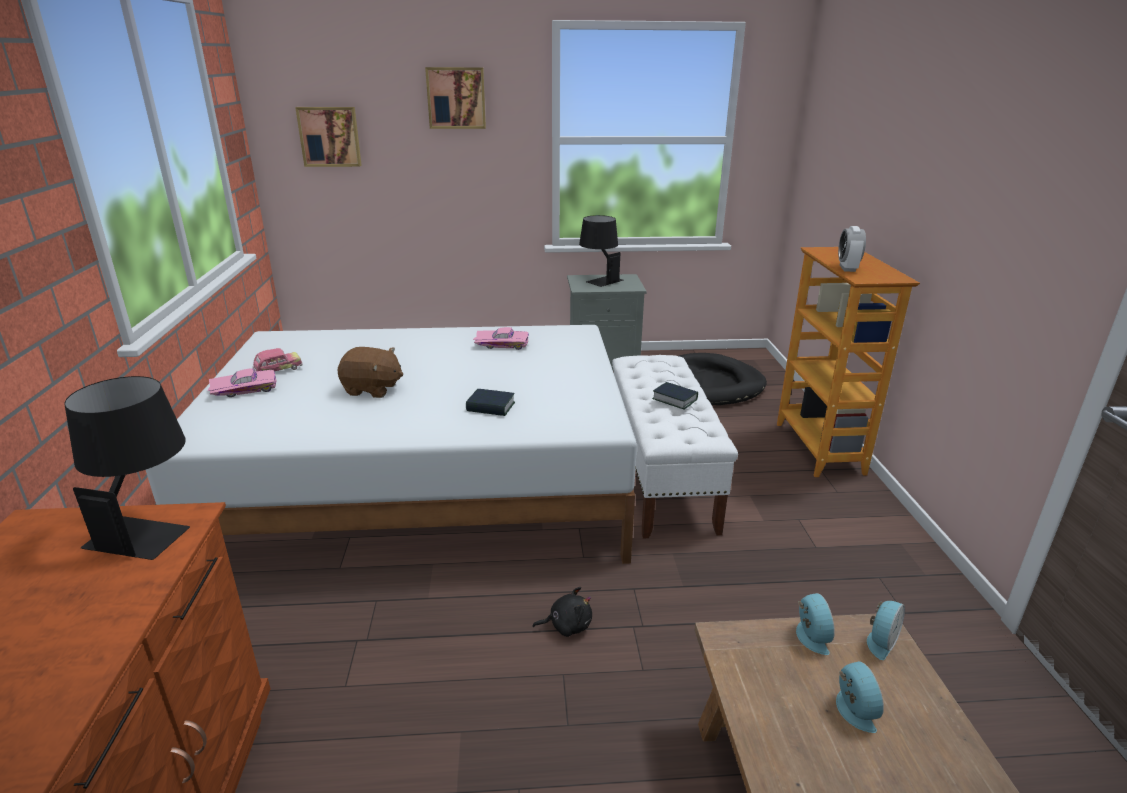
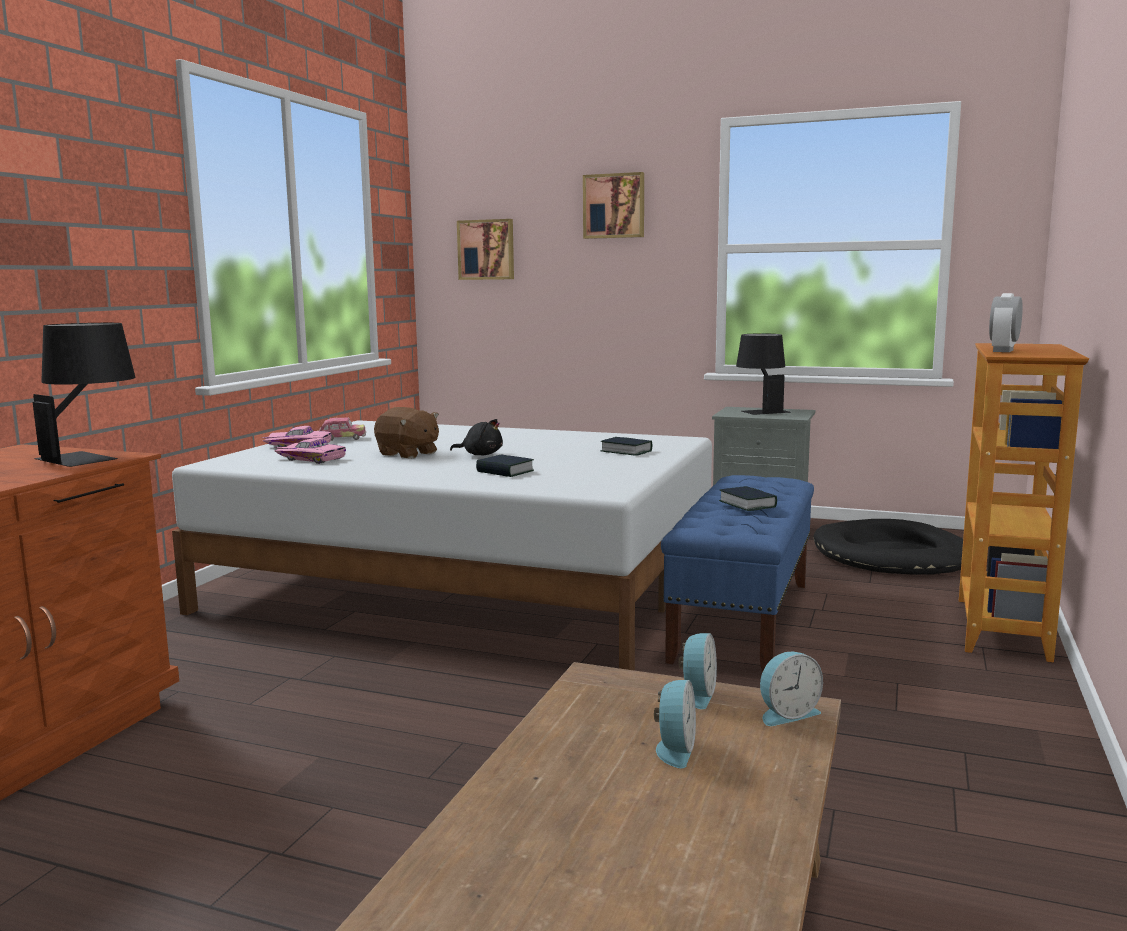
camera: 25 degrees right, 15 degrees down
(502, 344) = (579, 441): pink toy car -> pink toy car (312, 458)
(556, 356) = (626, 451): none -> book
(567, 625) = (505, 709): black plush toy -> black plush toy (480, 454)
(660, 476) = (742, 620): white bench -> blue bench

